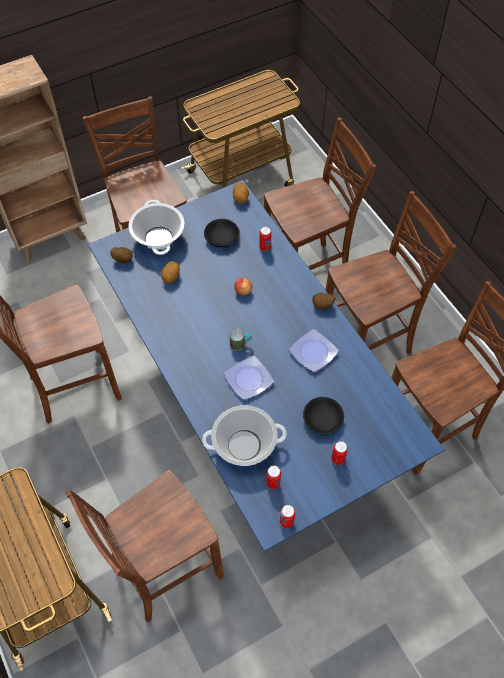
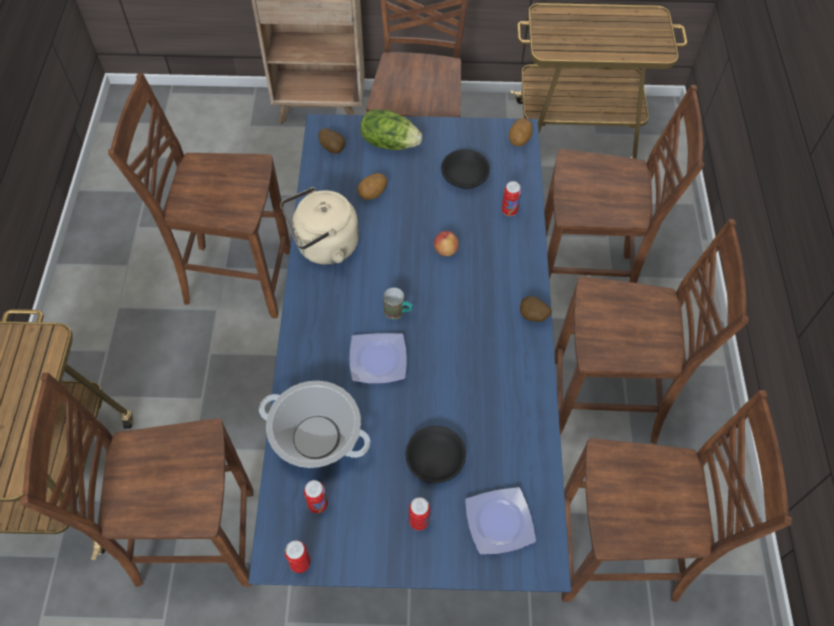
camera: 30 degrees right, 0 degrees up
(158, 238) = (389, 142): cooking pot -> lettuce
(163, 326) = (323, 246): none -> beige kettle
(314, 352) = (482, 369): plate -> plate (500, 523)

